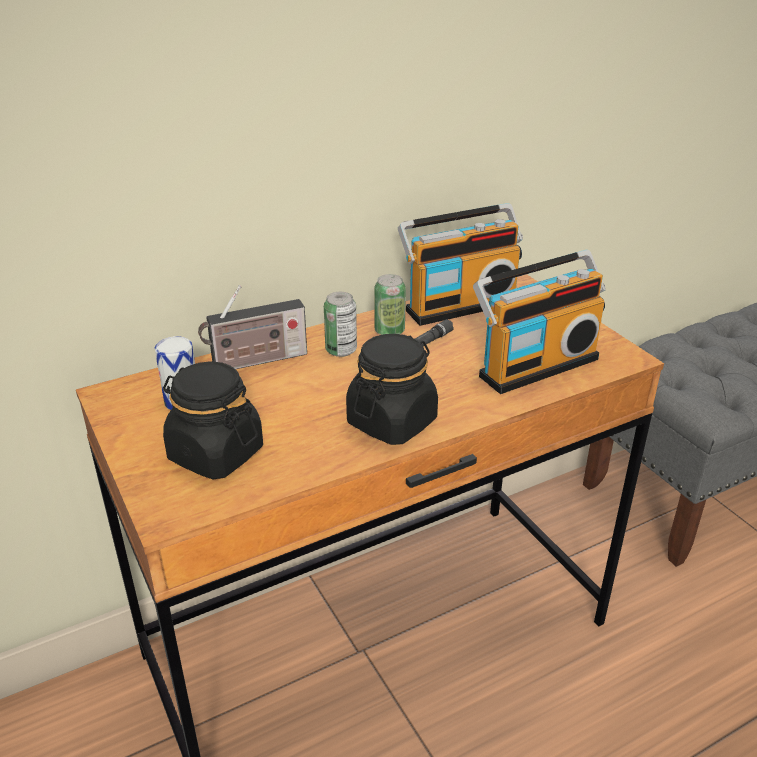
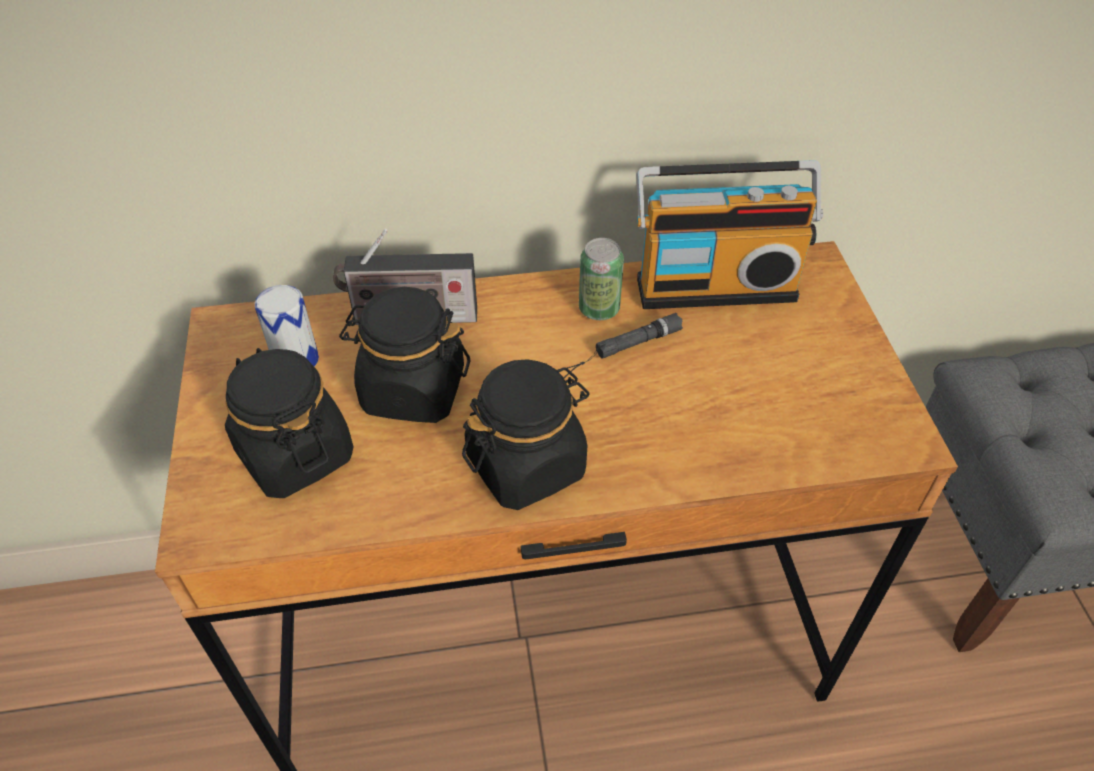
camera: 20 degrees right, 15 degrees up
(283, 400) = (412, 390): none -> black jar
(341, 350) = (521, 326): can -> none
(535, 365) = (765, 419): radio -> none

